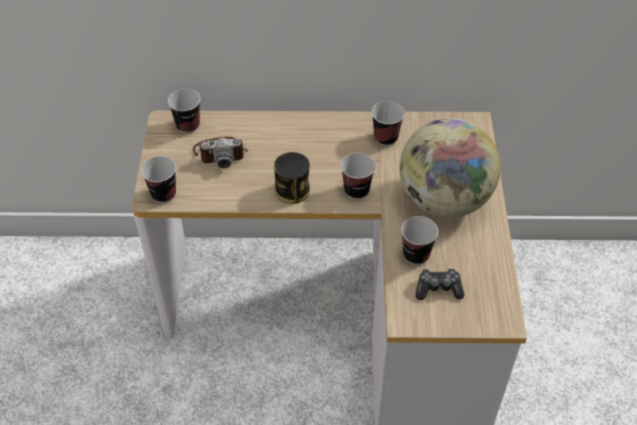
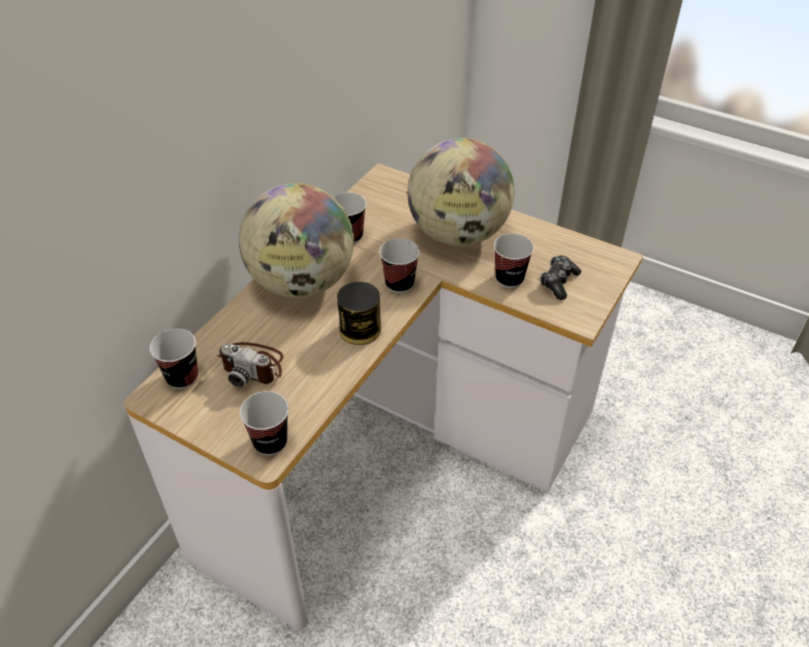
camera: 60 degrees left, 5 degrees down
(220, 153) = (253, 365): camera -> camera turned 90 degrees clockwise
(315, 137) = (301, 283): none -> globe

